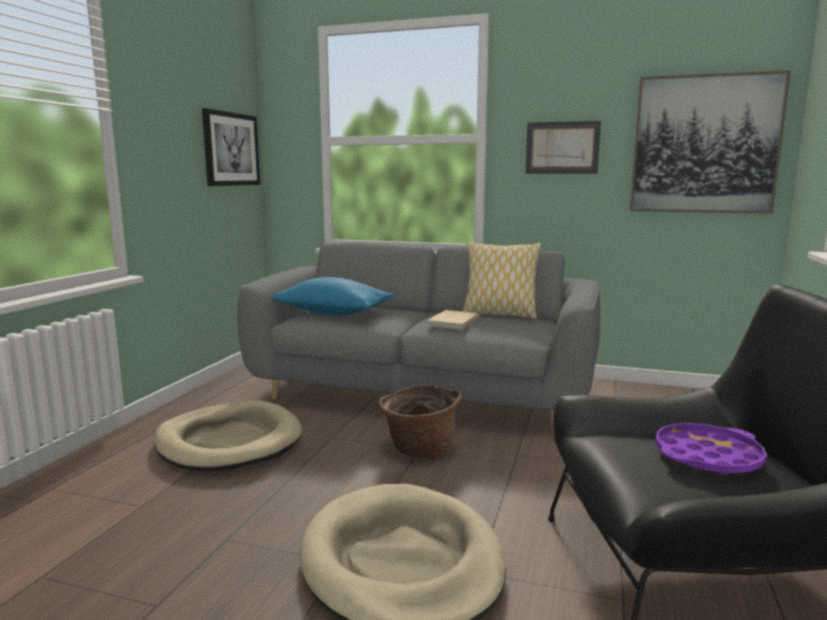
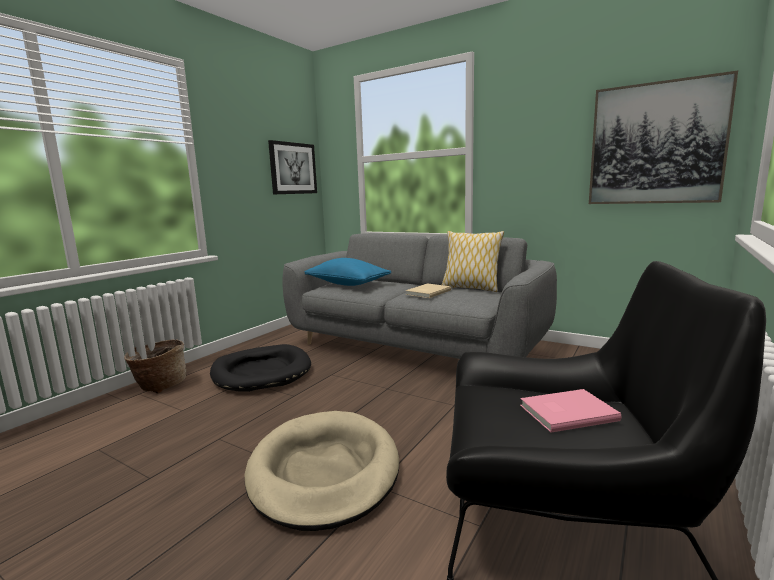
camera: 15 degrees right, 0 degrees up
(229, 442) = (261, 372): beige dog bed -> black dog bed
(419, 450) = (387, 389): basket -> basket (160, 386)
(562, 148) = (532, 154): picture -> none
(707, 457) = (565, 412): purple tray -> pink book

